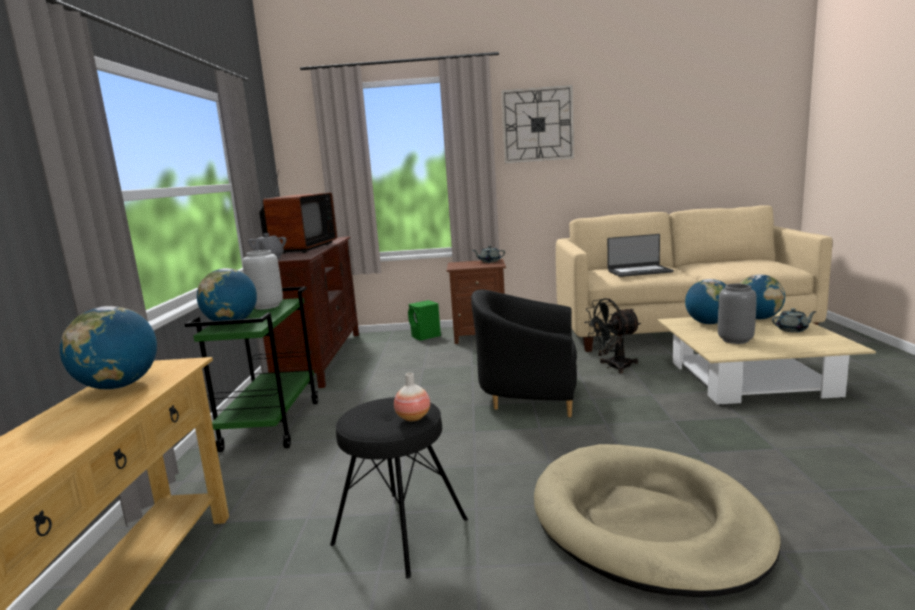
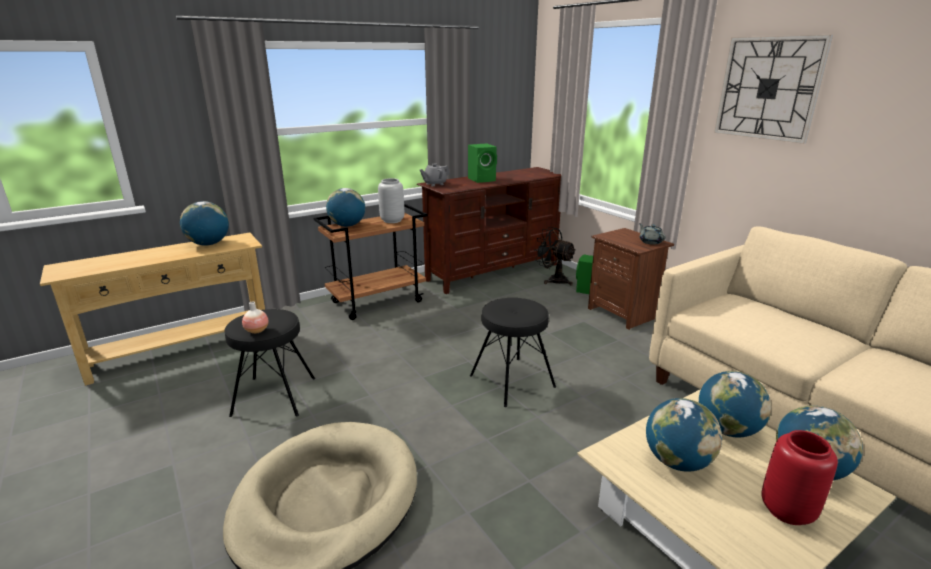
camera: 55 degrees right, 10 degrees up
(271, 425) = (378, 302): green cart -> brown cart
(300, 249) = (482, 179): television -> green speaker
(530, 395) = (512, 381): black armchair -> black stool
(613, 367) = (632, 409): black fan -> black fan (553, 280)
(639, 271) = (761, 325): laptop -> none
(735, 340) = (677, 461): grey vase -> globe
(792, 330) = (788, 510): grey teapot -> red vase

